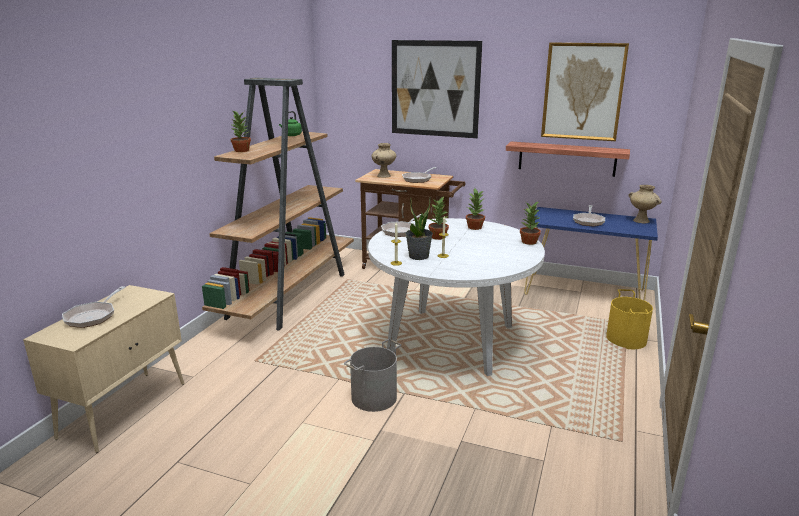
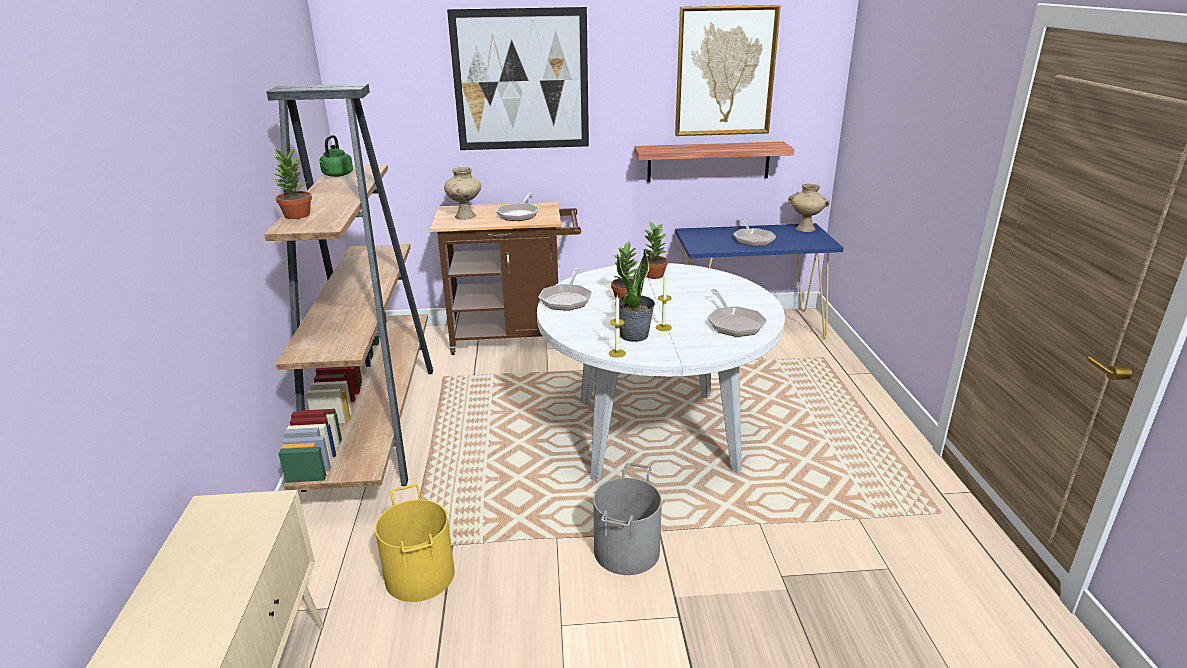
camera: 25 degrees left, 5 degrees up
(93, 316) = (185, 582): frying pan -> frying pan (733, 323)
(529, 242) = (741, 284): potted plant -> none
(626, 339) = (840, 378): yellow bucket -> yellow bucket (421, 575)

